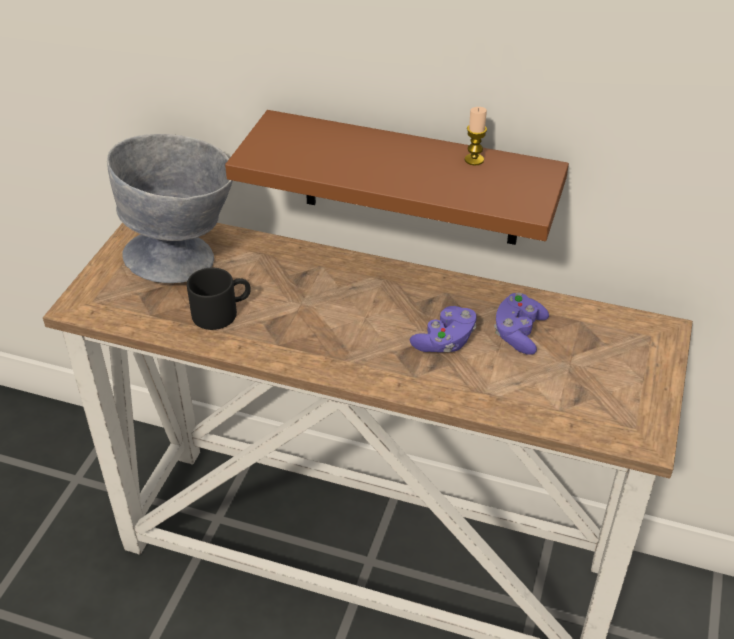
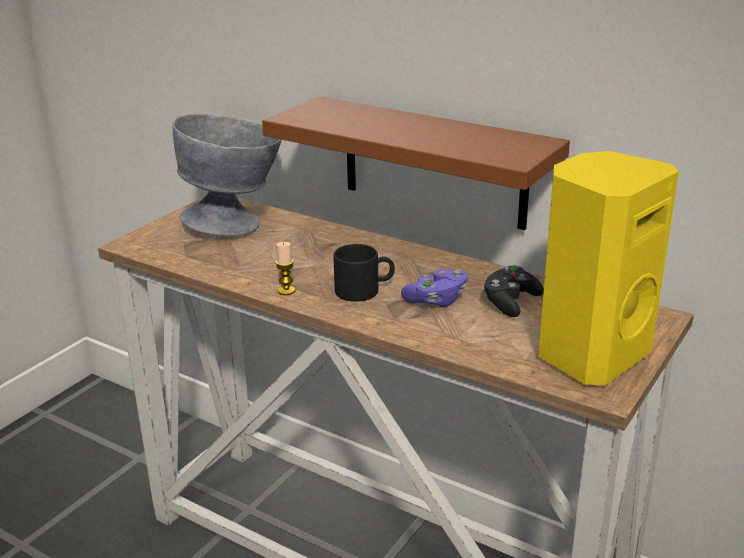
camera: 15 degrees right, 15 degrees down
(222, 312) = (246, 260): black mug -> black mug (364, 290)
(474, 160) = (481, 132): candle -> candle (286, 291)
(518, 333) = (510, 303): purple game controller -> black game controller
(616, 393) = (589, 355): none -> yellow speaker

